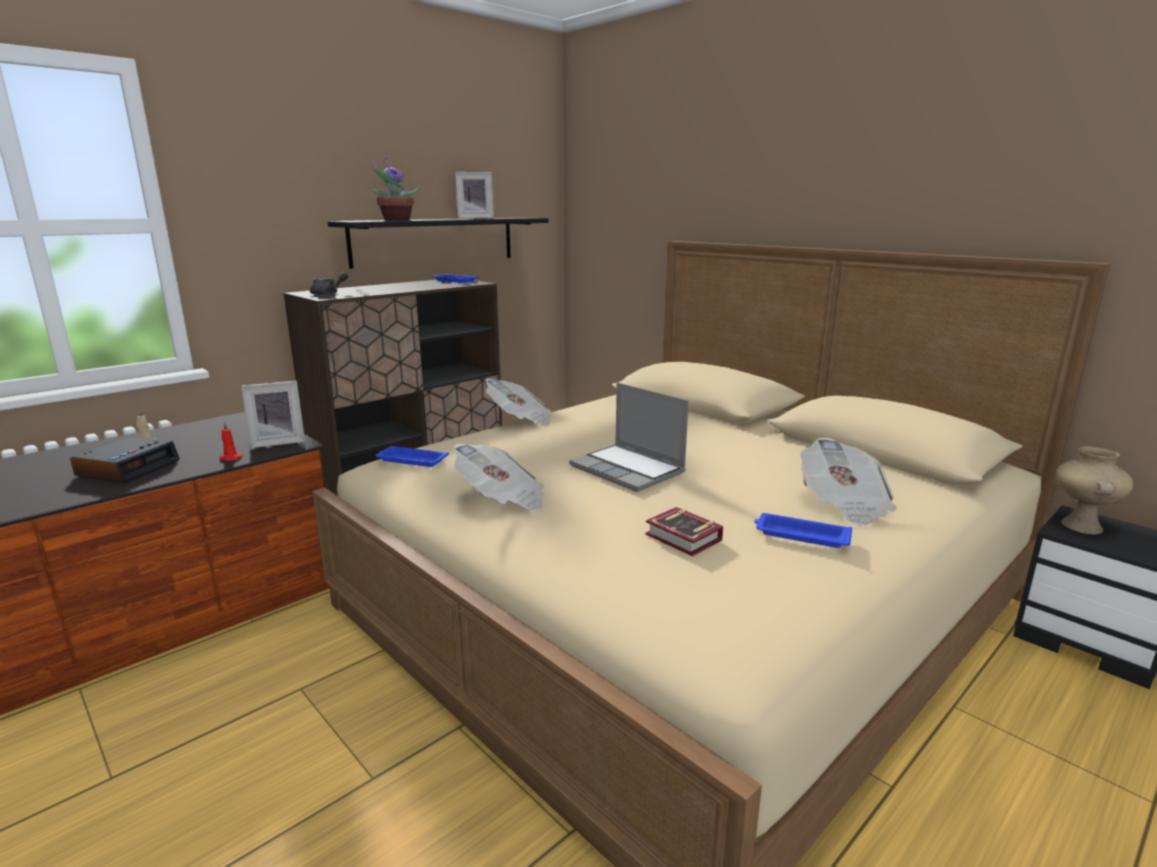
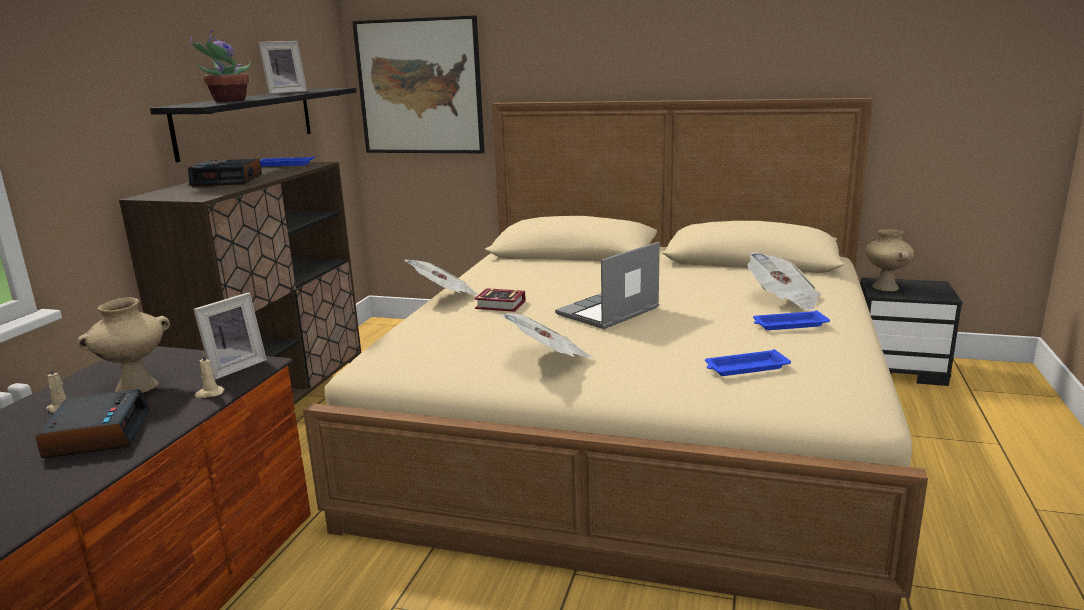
camera: 30 degrees left, 0 degrees up
(204, 441) = (136, 388): none -> beige vase
(230, 458) = (209, 394): red candle -> beige candle
(329, 294) = (188, 193): grey teapot -> none
(382, 288) = (228, 180): none -> alarm clock
(411, 460) = (405, 350): blue tray -> blue tray (745, 368)
(617, 221) = (420, 87): none -> picture
(629, 470) = (608, 312): laptop -> laptop turned 120 degrees clockwise
(684, 539) = (724, 347): book -> book (502, 305)

